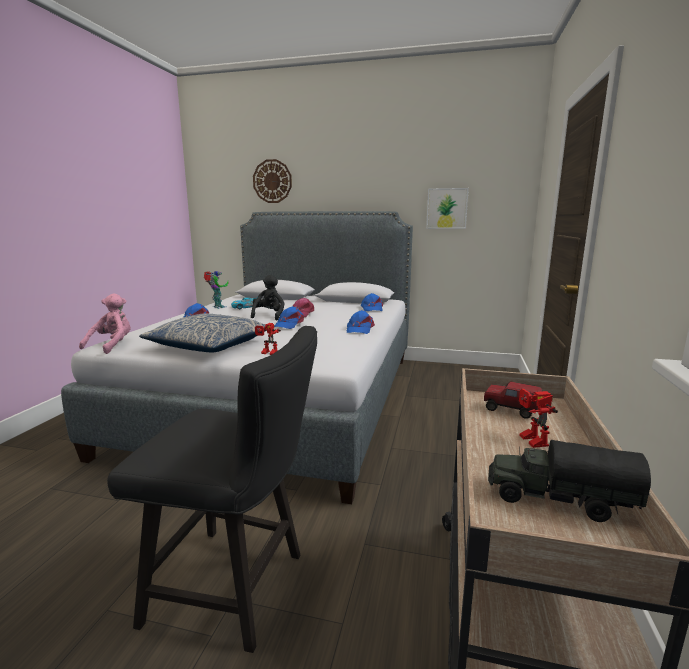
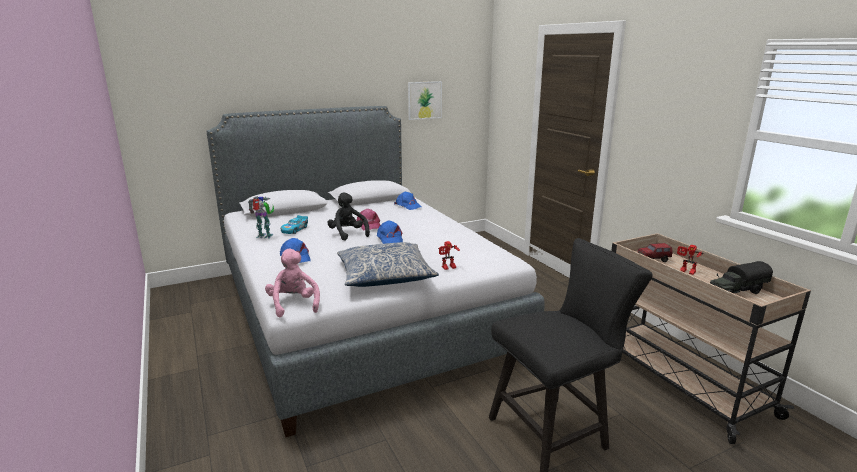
camera: 40 degrees left, 5 degrees up
(272, 181) = (241, 76): wall clock -> none
(359, 329) = (451, 229): blue cap -> none

